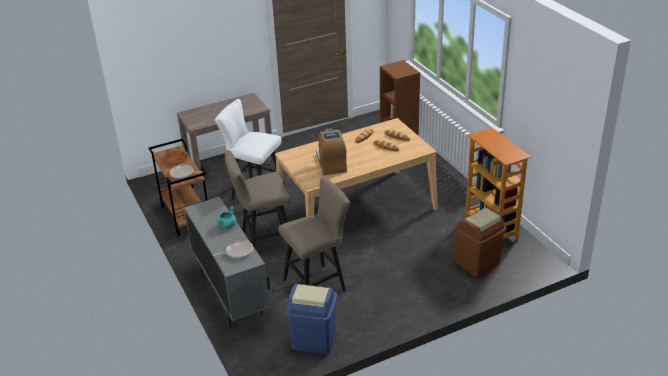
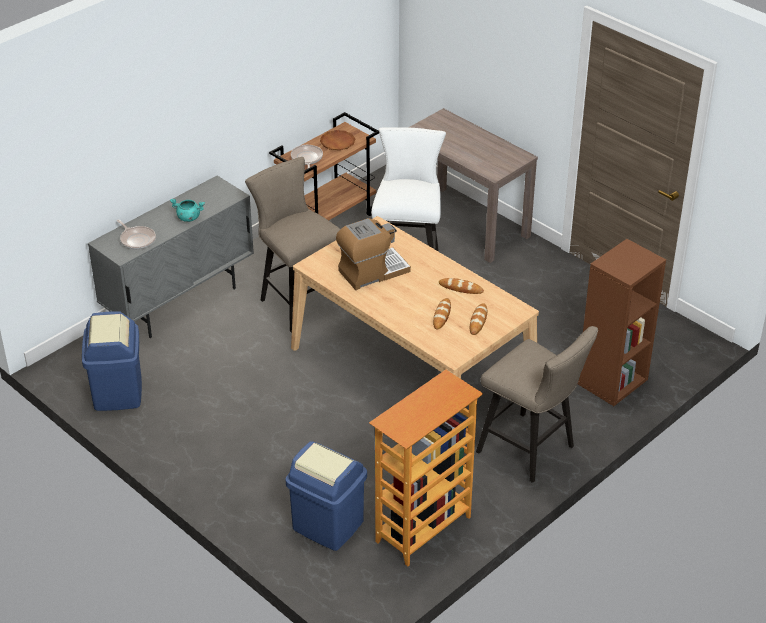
camera: 70 degrees right, 5 degrees up
(318, 284) = (226, 372): beige stool -> beige stool (531, 451)
(477, 263) = (327, 525): brown trash can -> blue trash can

